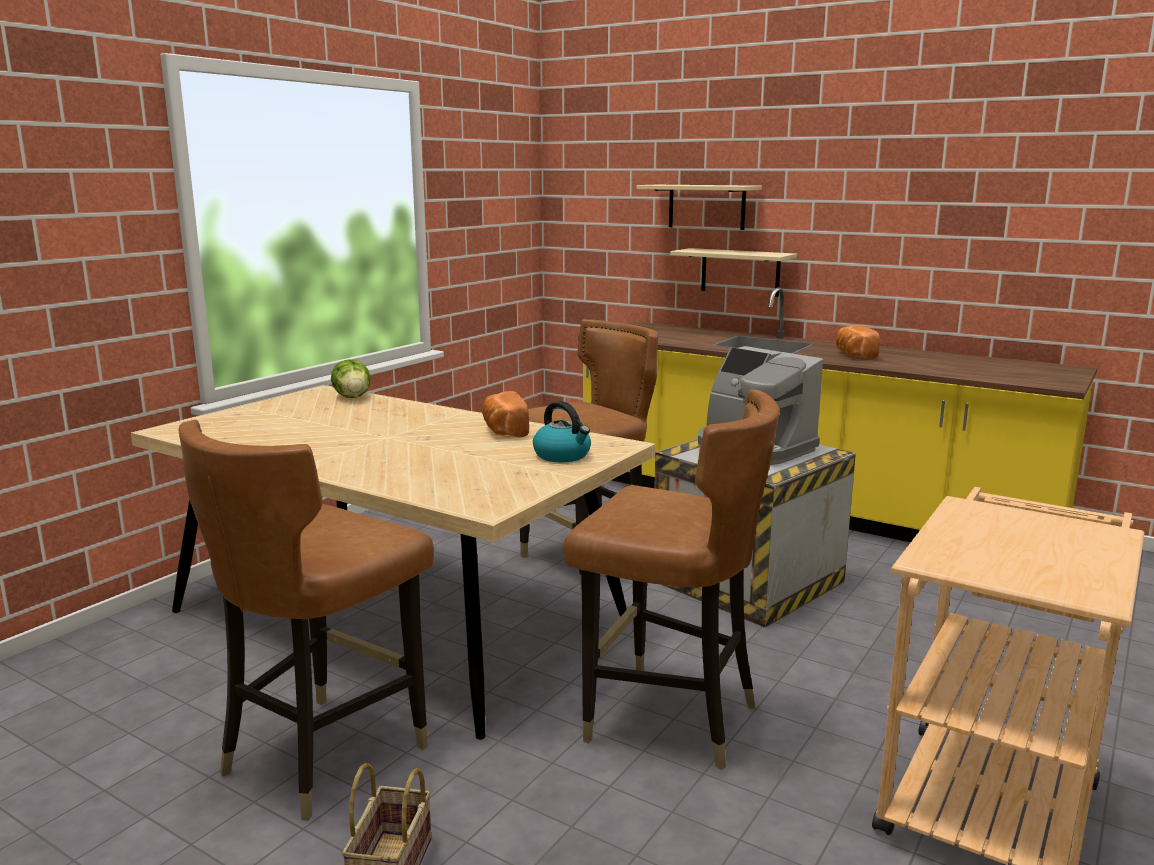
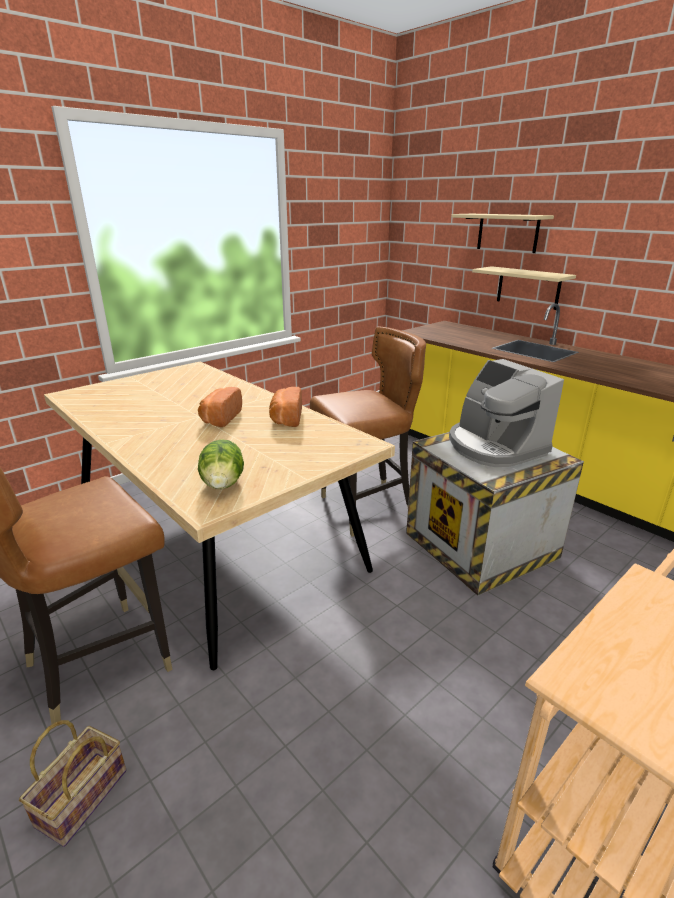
camera: 15 degrees right, 10 degrees up
(352, 397) = (208, 375): lettuce -> lettuce (223, 484)
(563, 456) = (311, 451): kettle -> none
(668, 719) = (362, 680): brown chair -> none
(854, 355) = (608, 367): bread -> bread (220, 418)

